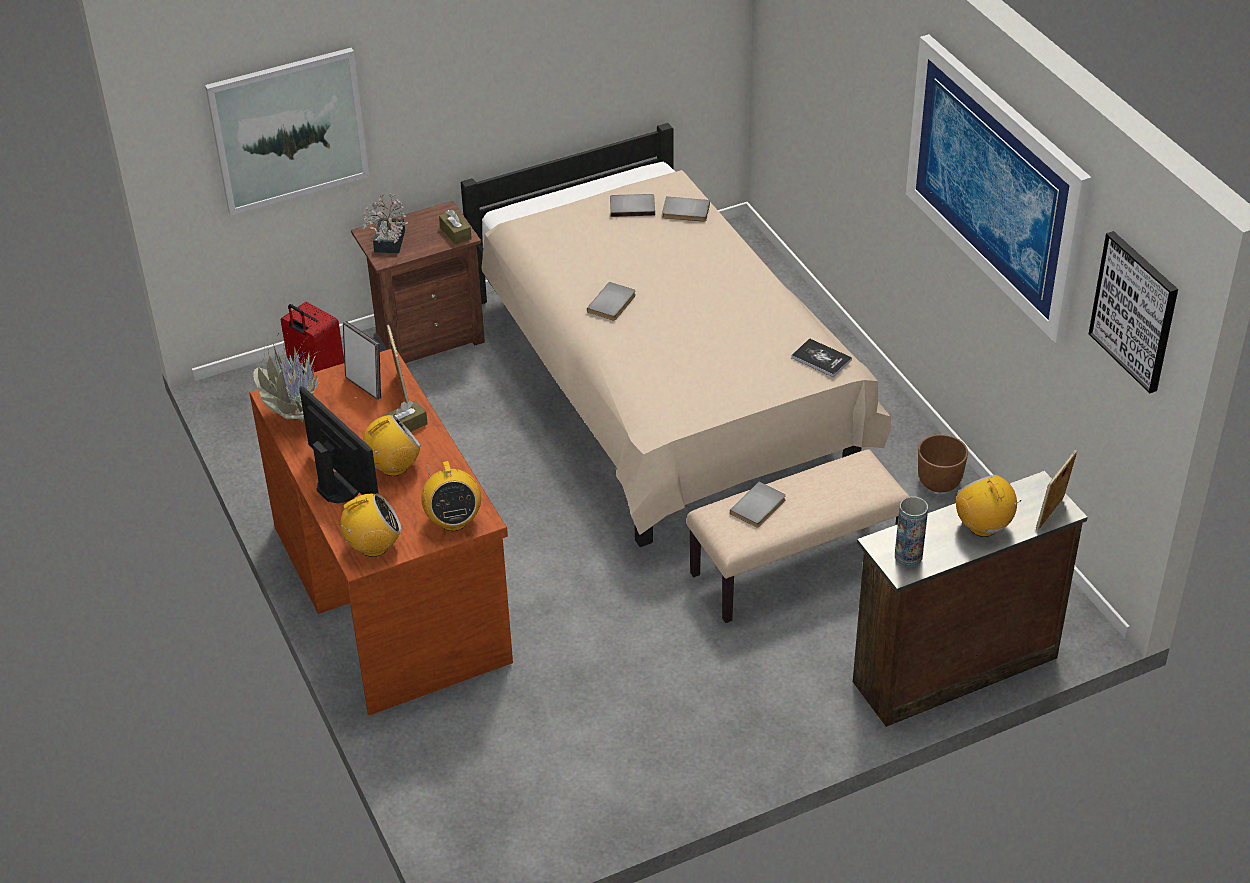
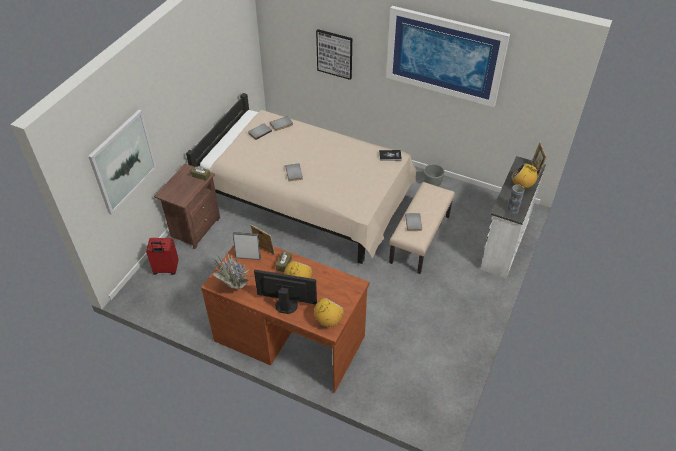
camera: 40 degrees left, 5 degrees up
(388, 244) = (177, 194): potted plant -> none
(453, 521) = (347, 291): radio -> none
(939, 482) = (432, 183): brown planter -> grey planter
(952, 668) = (503, 245): brown dresser -> white dresser
(1135, 311) = (541, 79): picture -> picture (334, 54)

